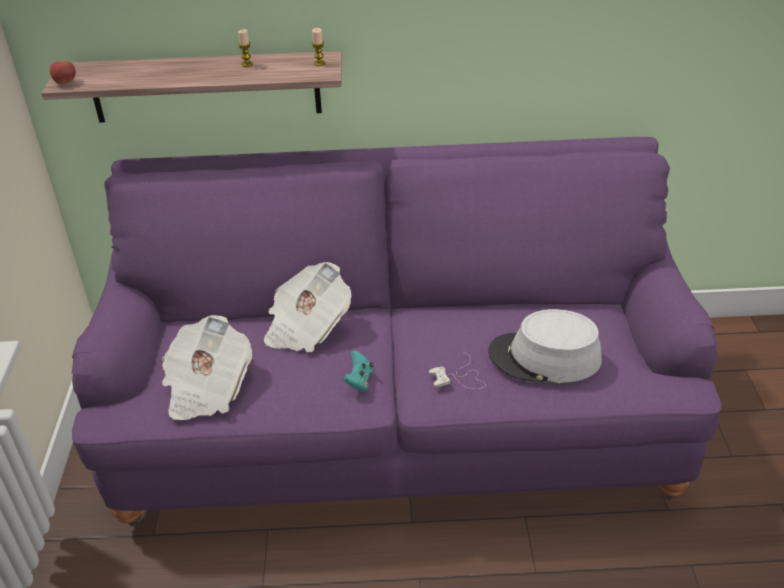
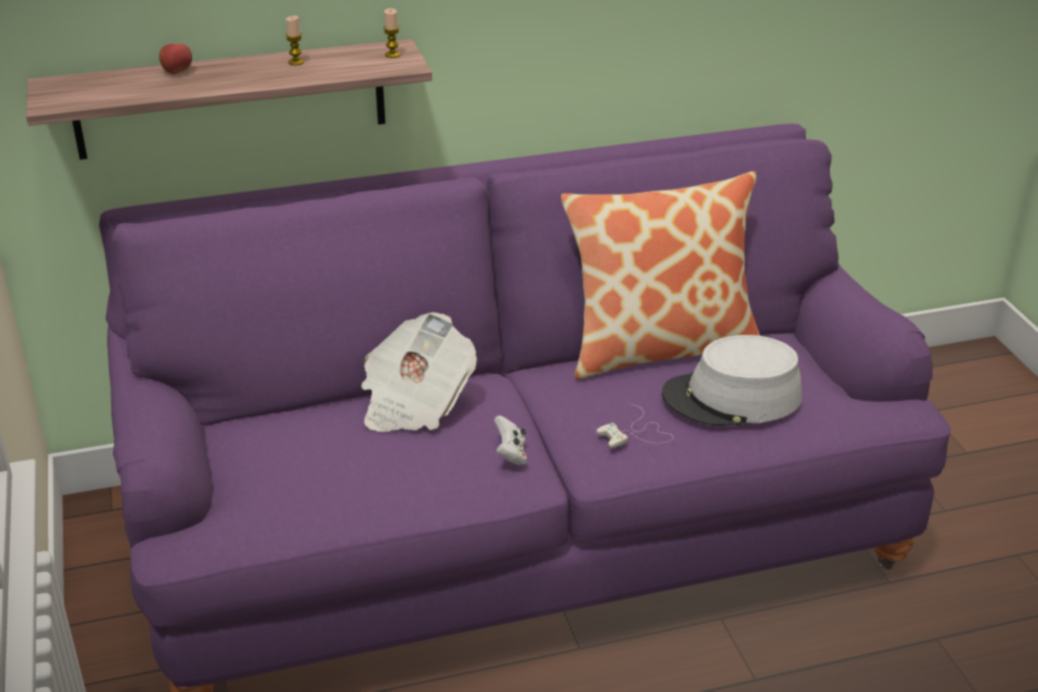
camera: 15 degrees left, 5 degrees down
(65, 82) = (54, 101): apple -> apple (177, 72)
(207, 388) = (308, 491): newspaper -> none
(359, 380) = (511, 454): turquoise game controller -> white game controller
(506, 306) = (660, 347): none -> pillow

